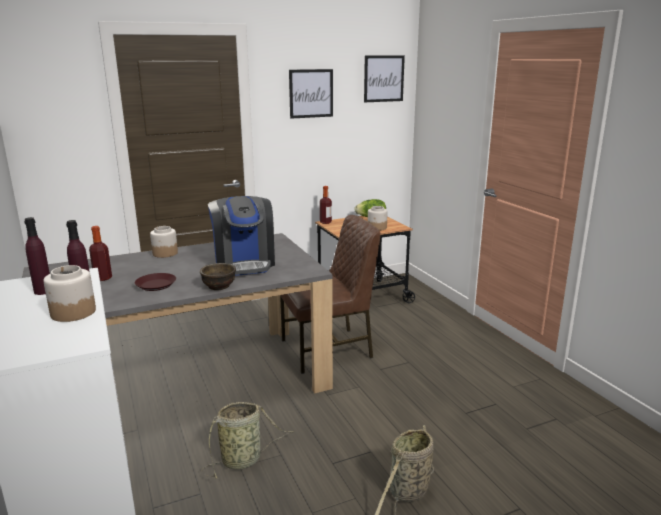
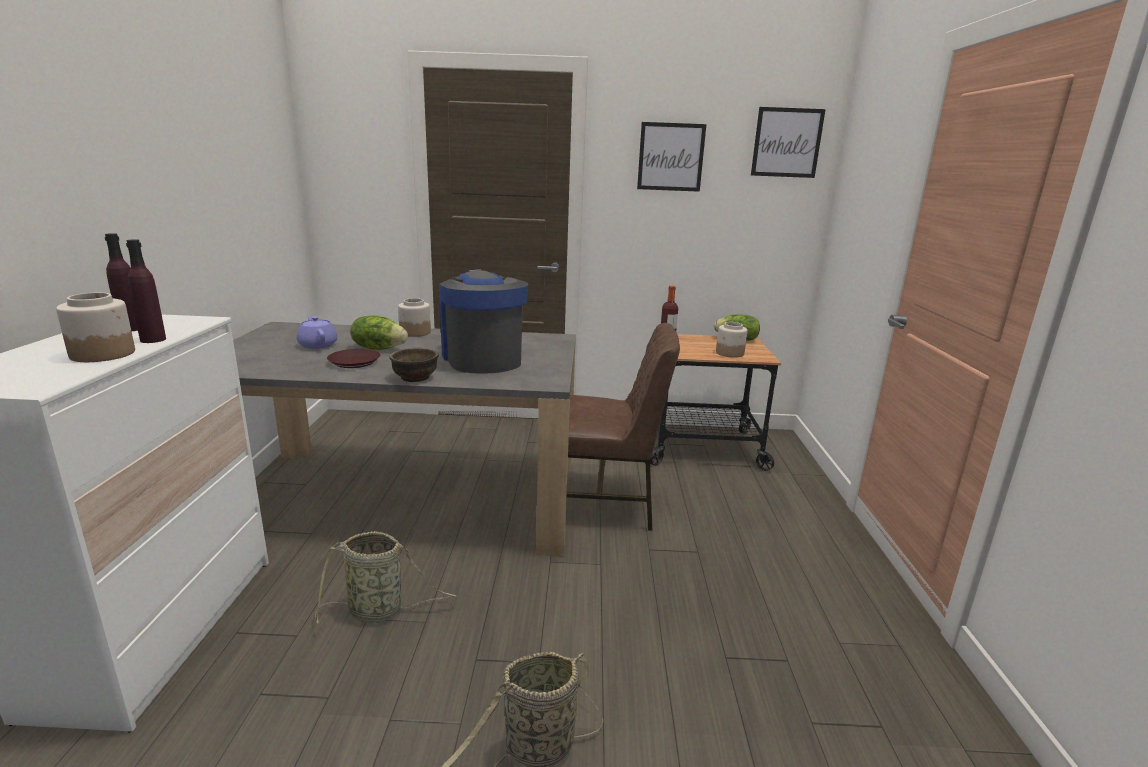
camera: 25 degrees right, 0 degrees up
(103, 278) = (317, 345): bottle -> purple teapot
(157, 271) = (379, 348): none -> lettuce
(244, 263) = (482, 358): coffee machine -> coffee machine turned 150 degrees clockwise

